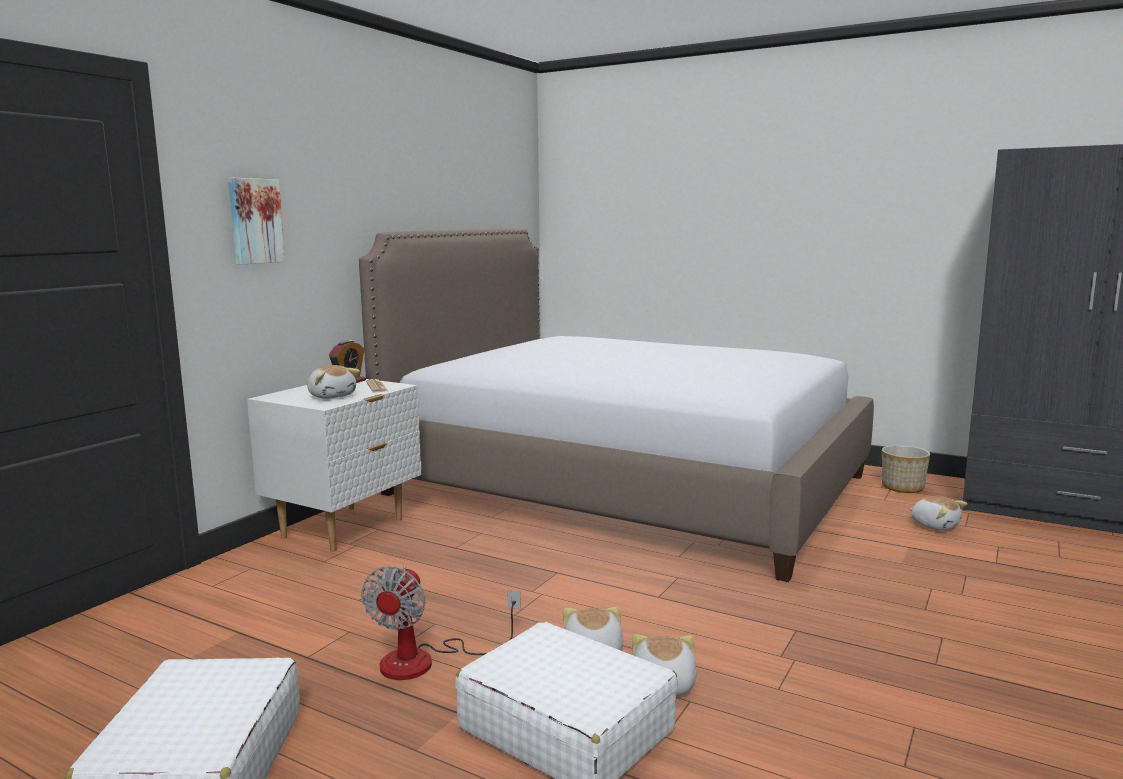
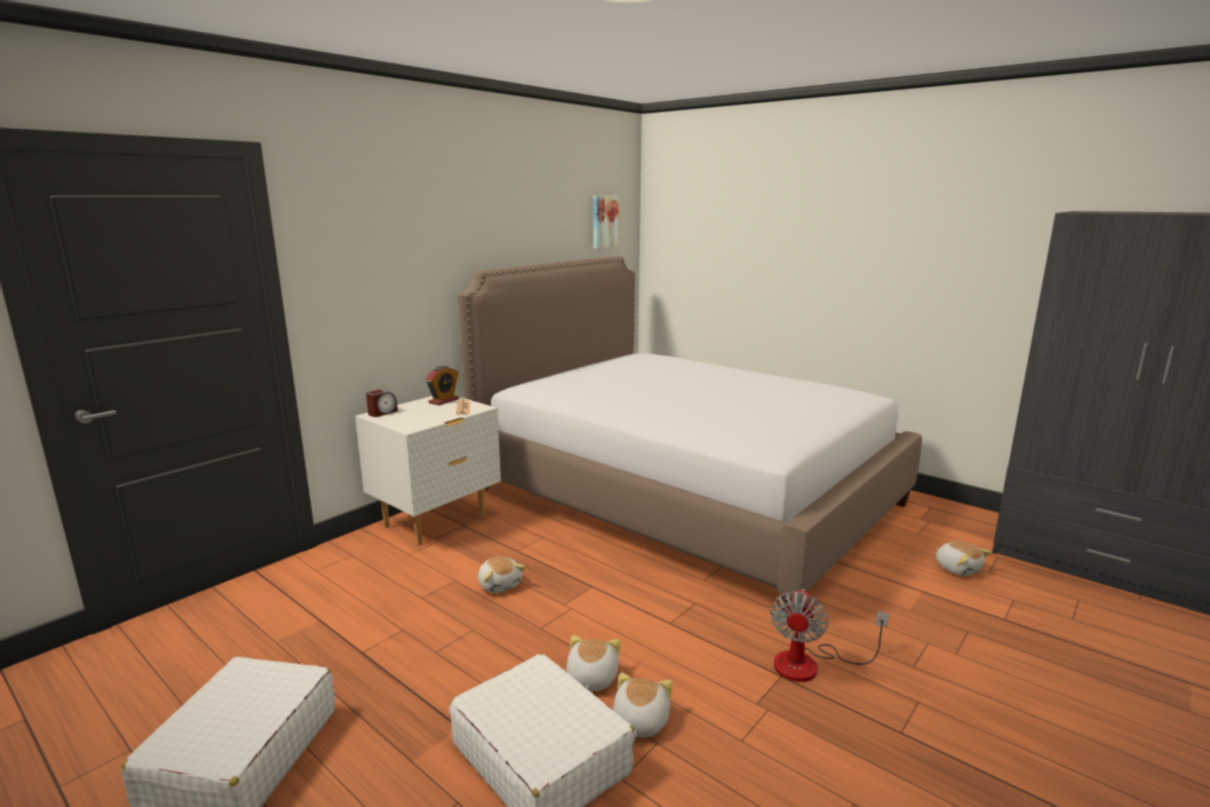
camera: 10 degrees right, 5 degrees up
(254, 221) = (361, 268): picture -> picture (604, 221)
(280, 395) = (382, 413): none -> alarm clock
(332, 396) = (422, 417): plush toy -> plush toy (500, 584)
(425, 661) = (452, 668): fan -> fan (810, 664)
(902, 487) = (942, 520): planter -> none

